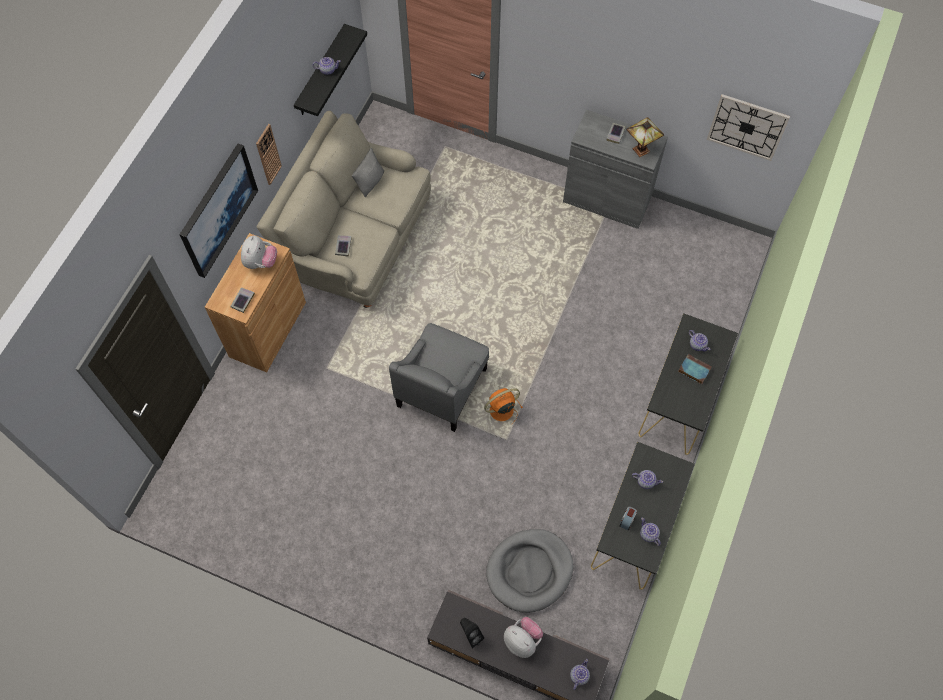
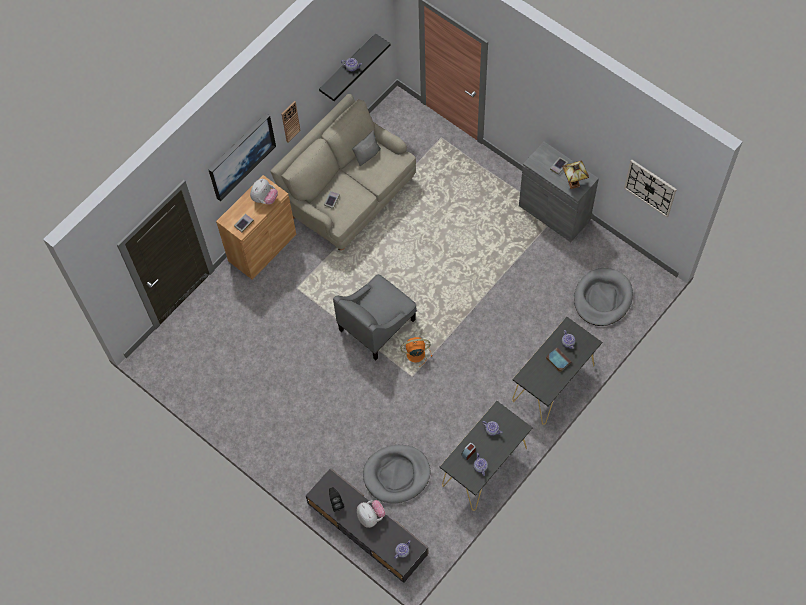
camera: 20 degrees right, 0 degrees up
(699, 284) = (602, 298): none -> grey dog bed

